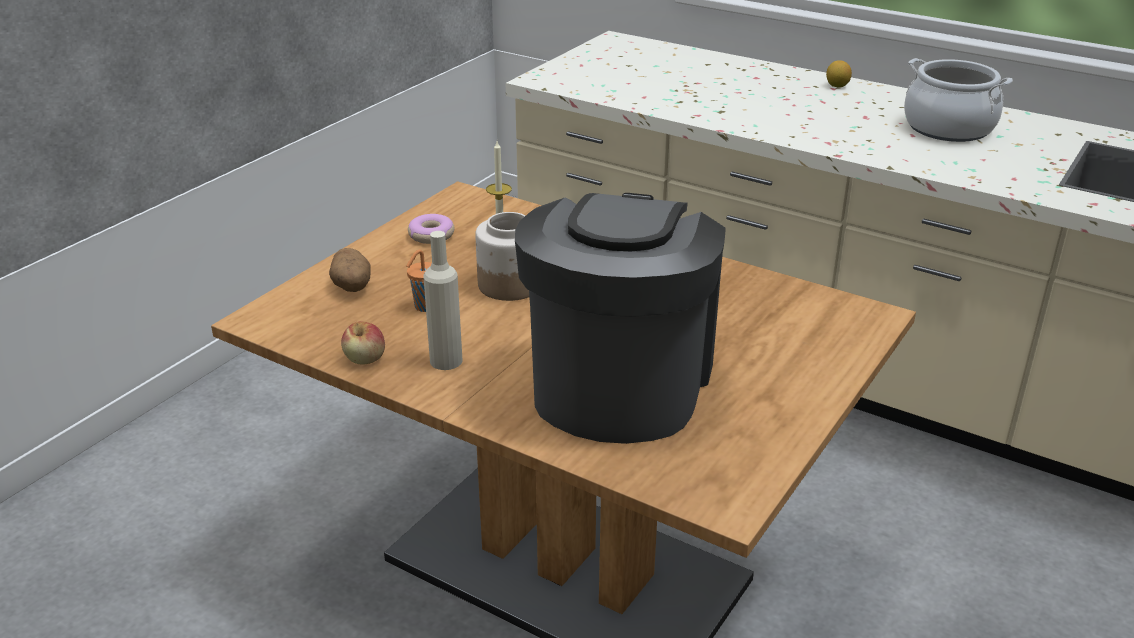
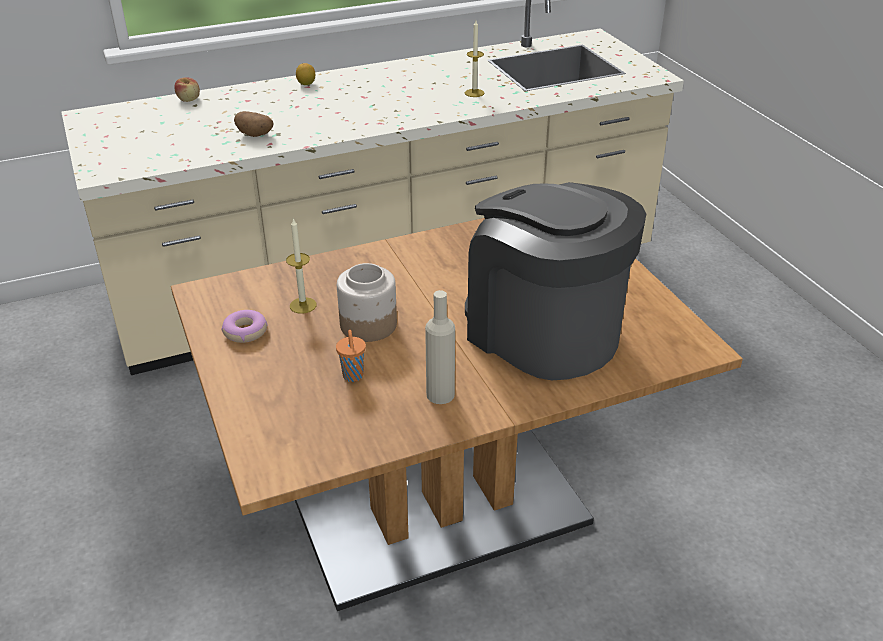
camera: 55 degrees left, 5 degrees up
(352, 287) = (276, 402): potato -> potato (255, 135)
(365, 359) = (395, 433): apple -> apple (189, 99)
(948, 128) = (416, 83): cooking pot -> none
(991, 161) = (474, 93): none -> candle

